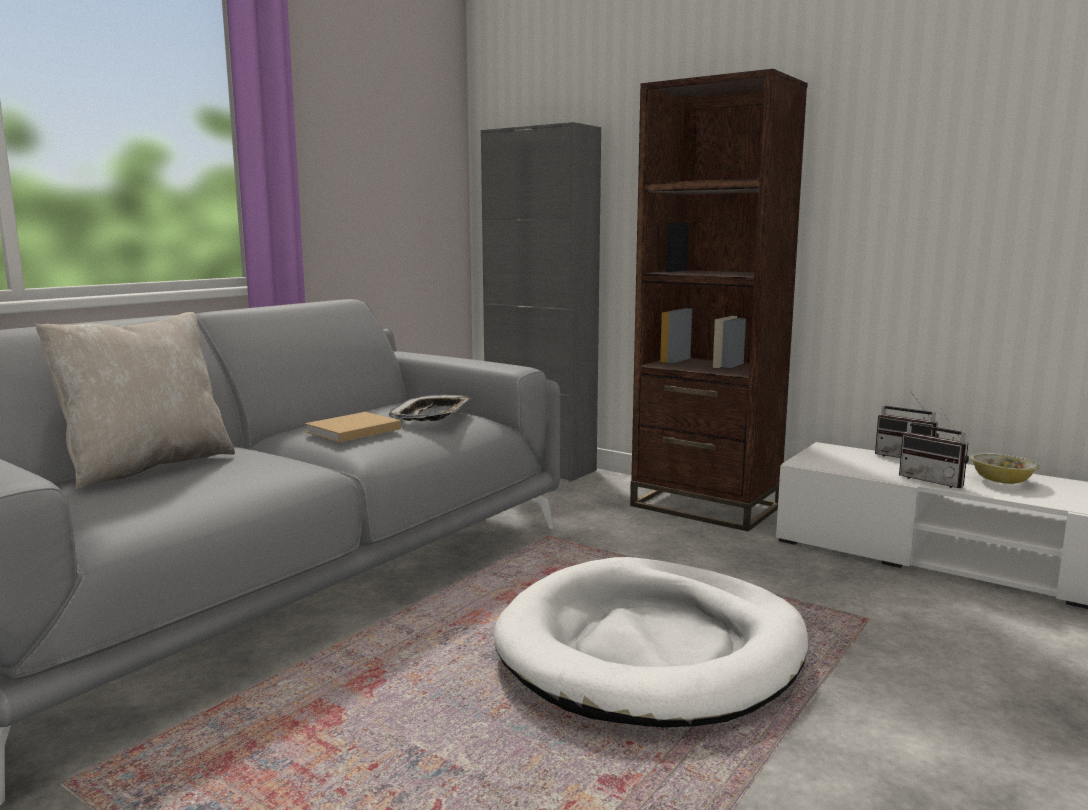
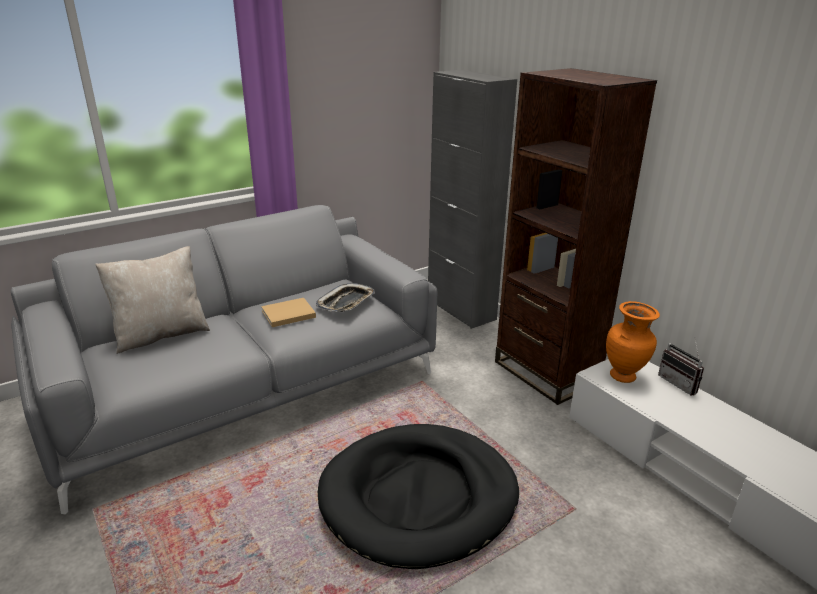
camera: 20 degrees right, 15 degrees up
(652, 649) = (419, 497): white dog bed -> black dog bed
(839, 460) = (624, 377): none -> orange vase
(934, 480) = (675, 417): radio -> none
(1001, 481) = (729, 429): bowl -> none

